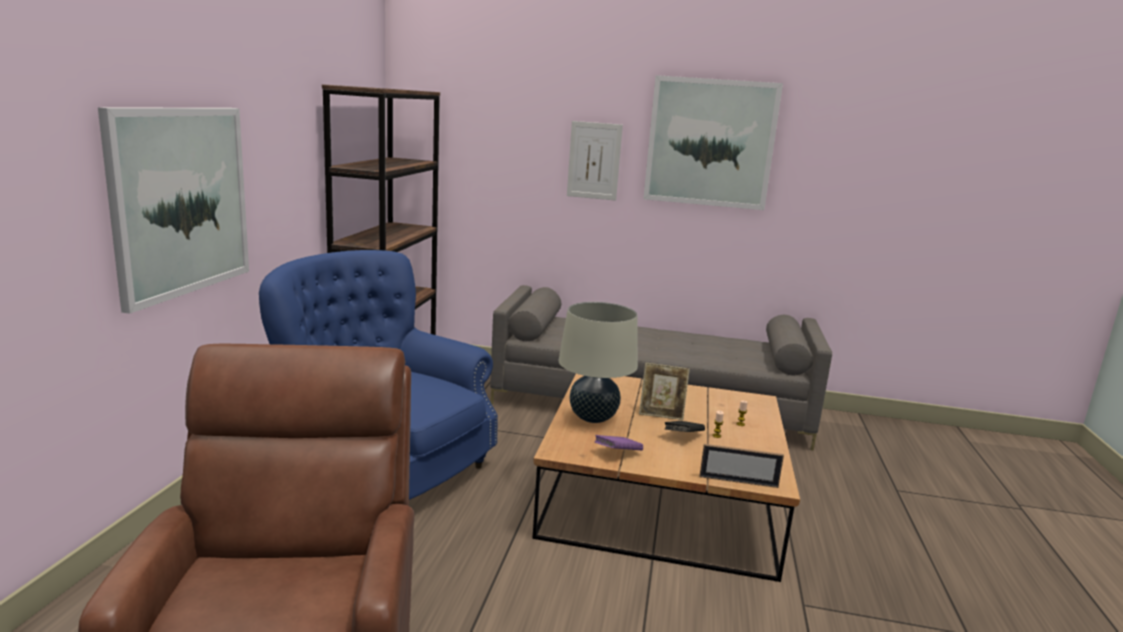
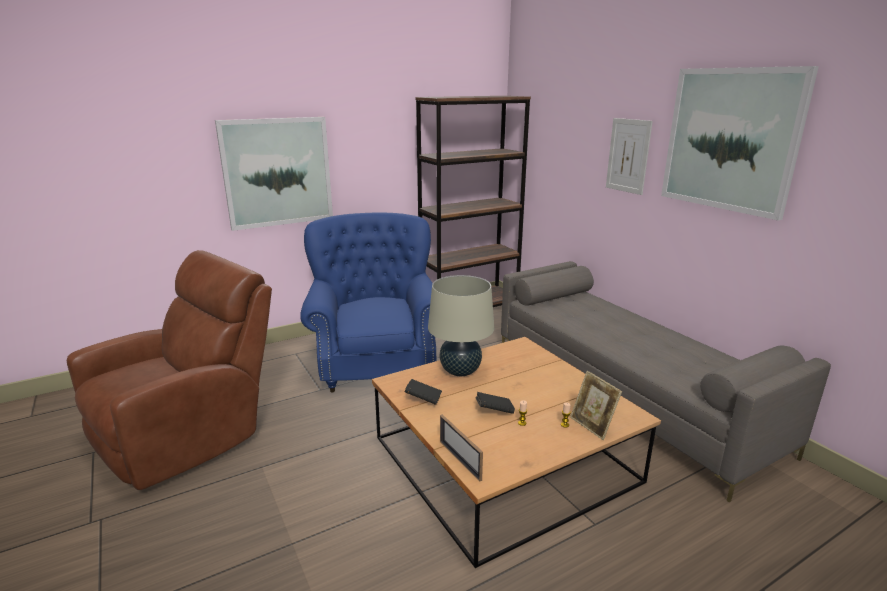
camera: 50 degrees right, 5 degrees up
(617, 453) = (423, 400): purple book -> black book
(661, 414) = (515, 389): picture frame -> picture frame (592, 426)

